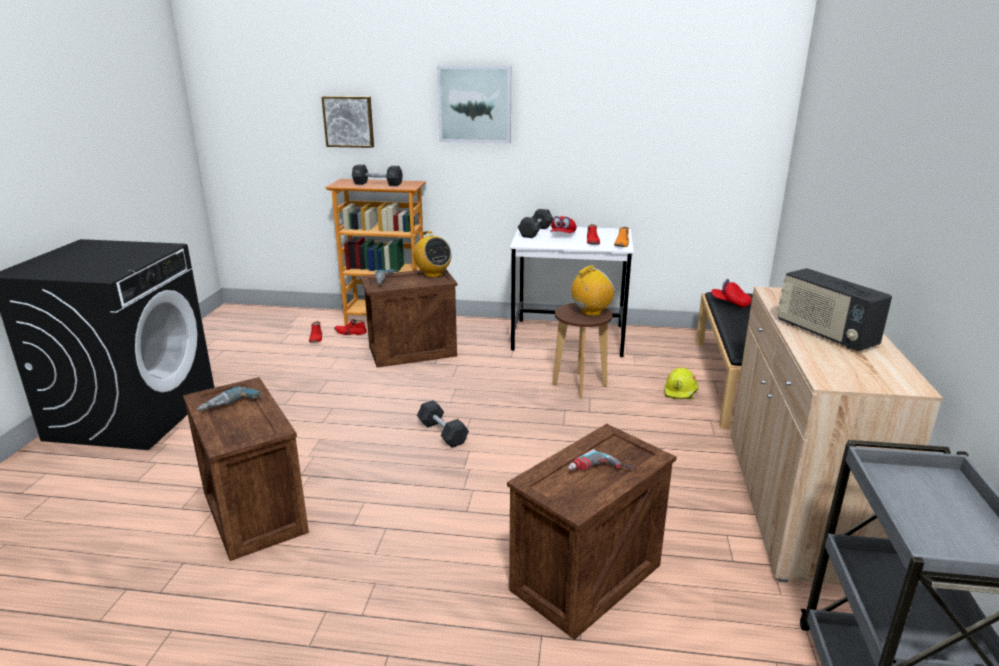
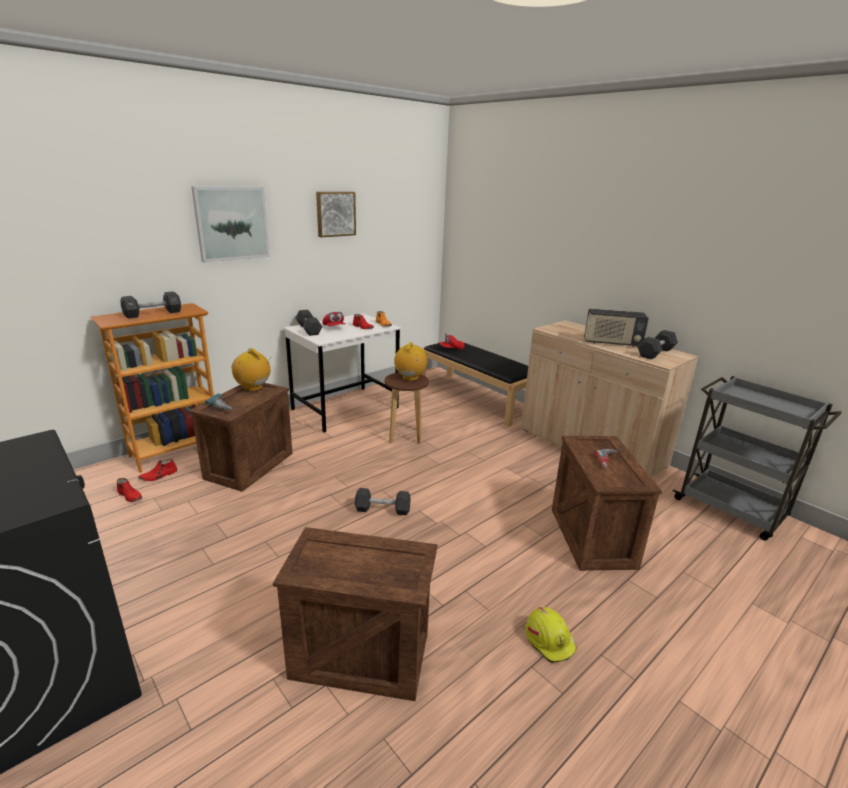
camera: 50 degrees left, 0 degrees up
(231, 407) = (343, 561): power drill -> none
(349, 121) = (91, 250): picture -> picture (335, 214)
(432, 274) = (253, 387): radio -> radio turned 150 degrees counterclockwise
(681, 392) = (460, 415): yellow hard hat -> yellow hard hat (550, 640)
(863, 367) = (655, 353): none -> black dumbbell

